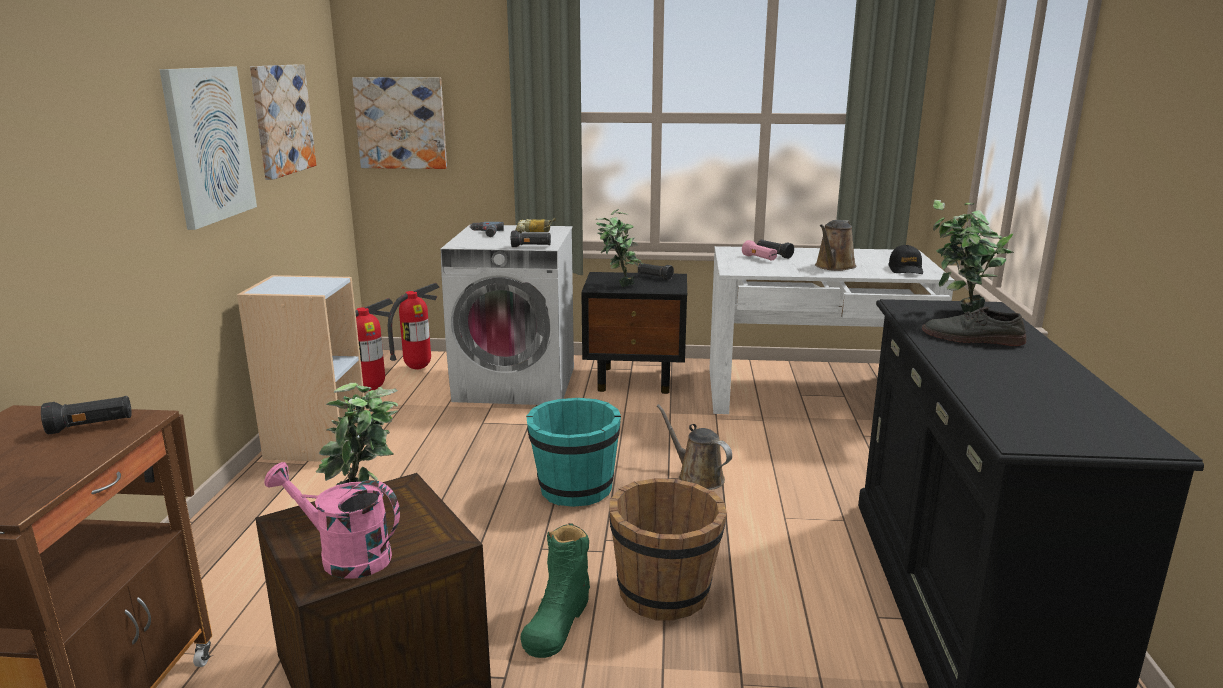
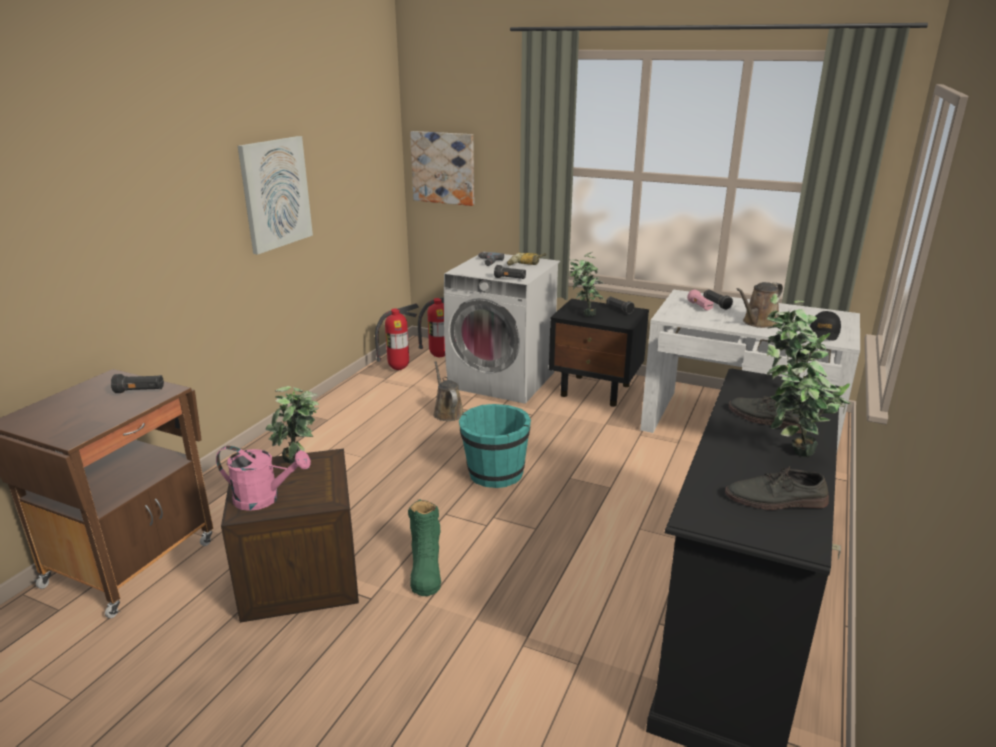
camera: 20 degrees right, 5 degrees up
(281, 119) = (343, 169): picture -> none
(316, 444) = (342, 406): bookcase -> none
(344, 556) = (264, 499): pink watering can -> pink watering can turned 150 degrees clockwise
(557, 622) = (425, 569): green boot -> green boot turned 45 degrees counterclockwise
(665, 593) = (511, 566): brown bucket -> none
(697, 477) = (592, 481): brown watering can -> brown watering can (447, 412)
(1037, 367) = (791, 456): none -> potted plant
(1074, 409) = (776, 500): none -> grey shoe

